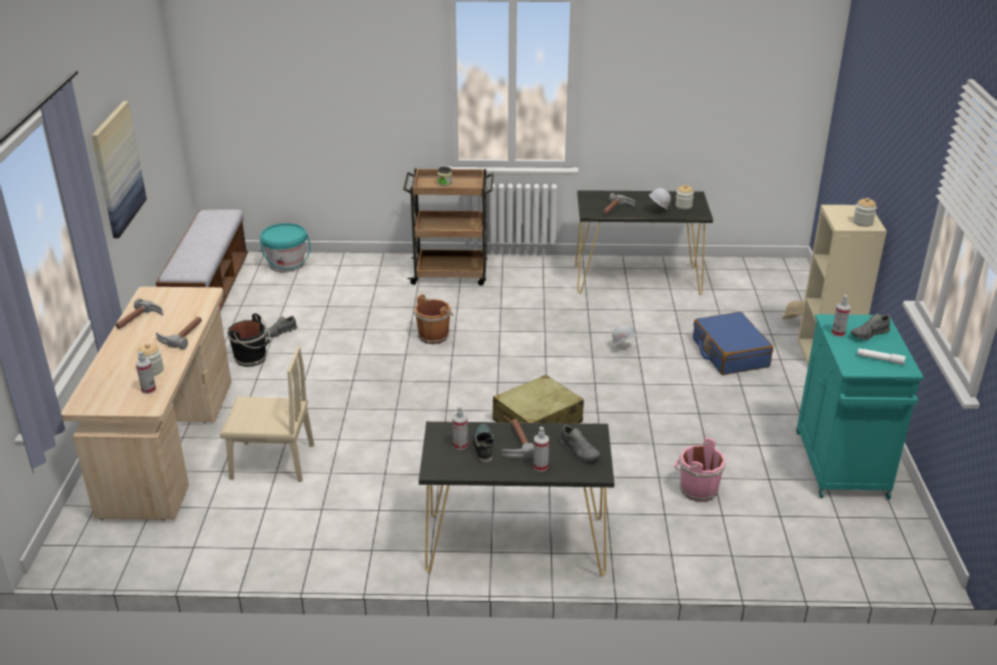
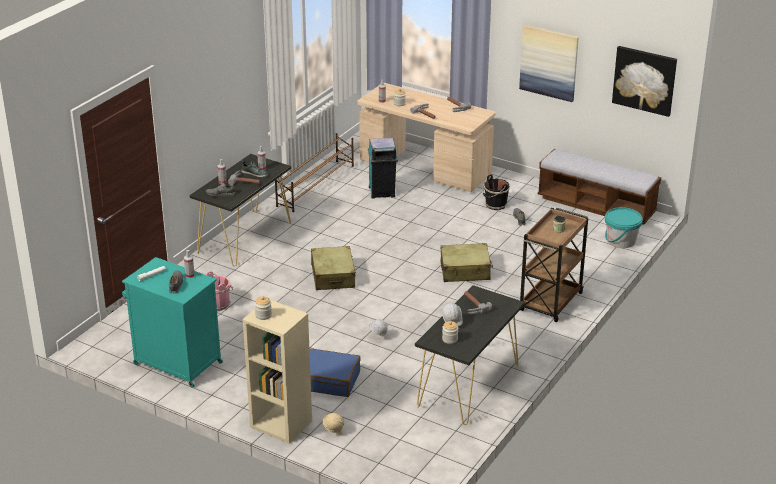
camera: 120 degrees right, 0 degrees up
(161, 105) = (644, 80): none -> picture
(272, 461) = (382, 192): beige chair -> turquoise trash can
(292, 538) = (316, 185): none -> brown shoe rack
(434, 335) = (465, 271): brown bucket -> beige suitcase

